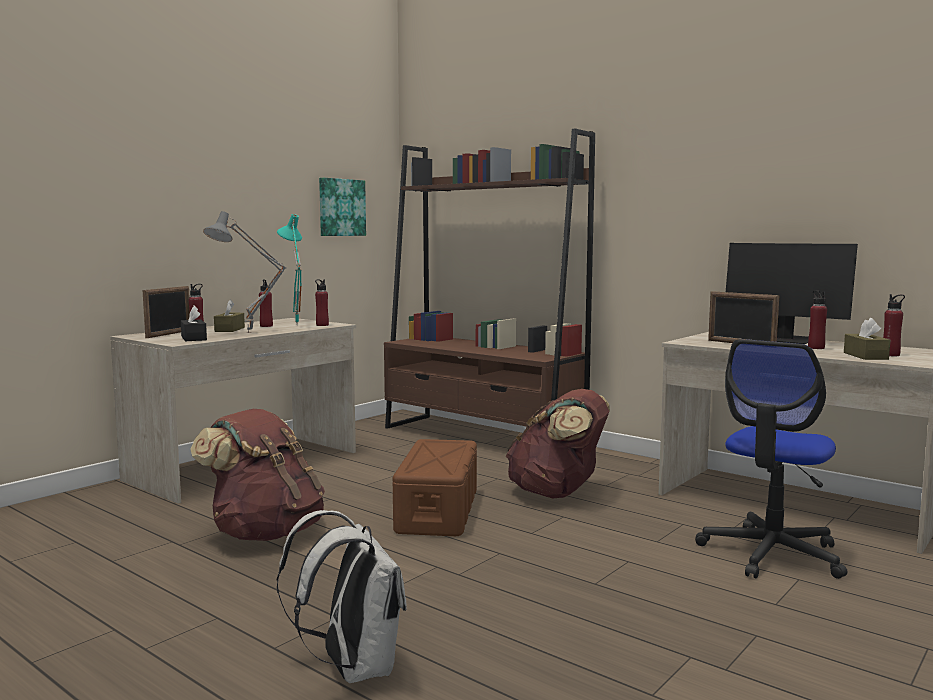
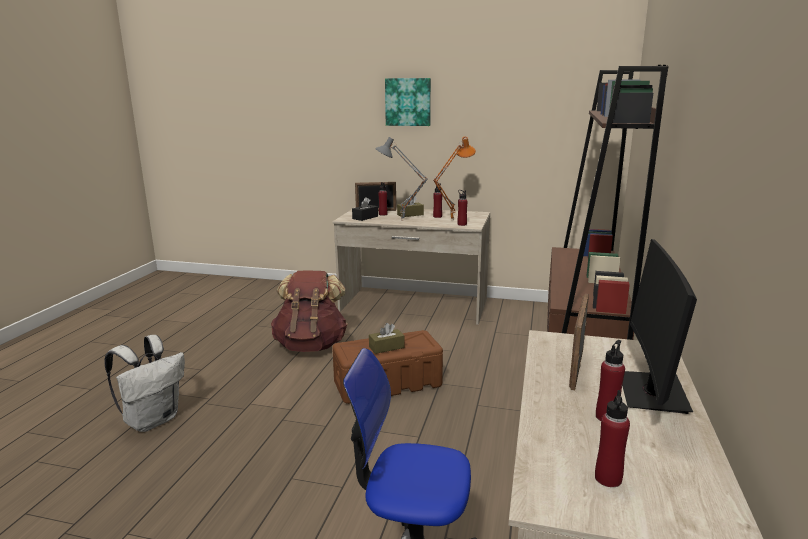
camera: 65 degrees right, 10 degrees up
(294, 325) = (451, 220): turquoise table lamp -> orange table lamp
(341, 207) = (554, 126): picture -> picture (408, 102)
(558, 493) = (472, 422): brown backpack -> none
(865, 356) = (569, 456): brown tissue box -> brown tissue box (386, 347)

